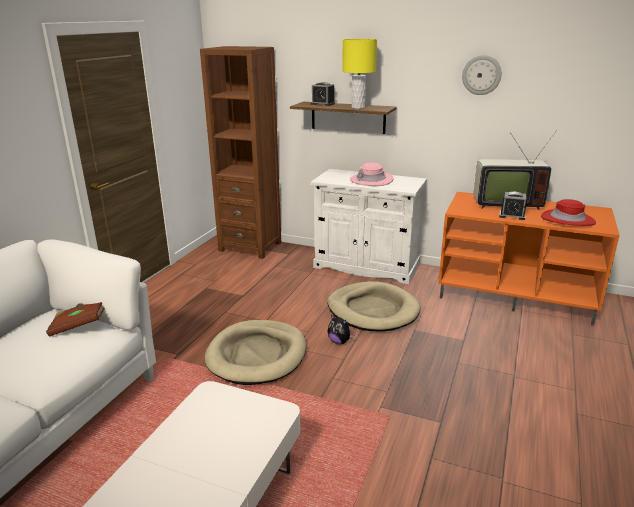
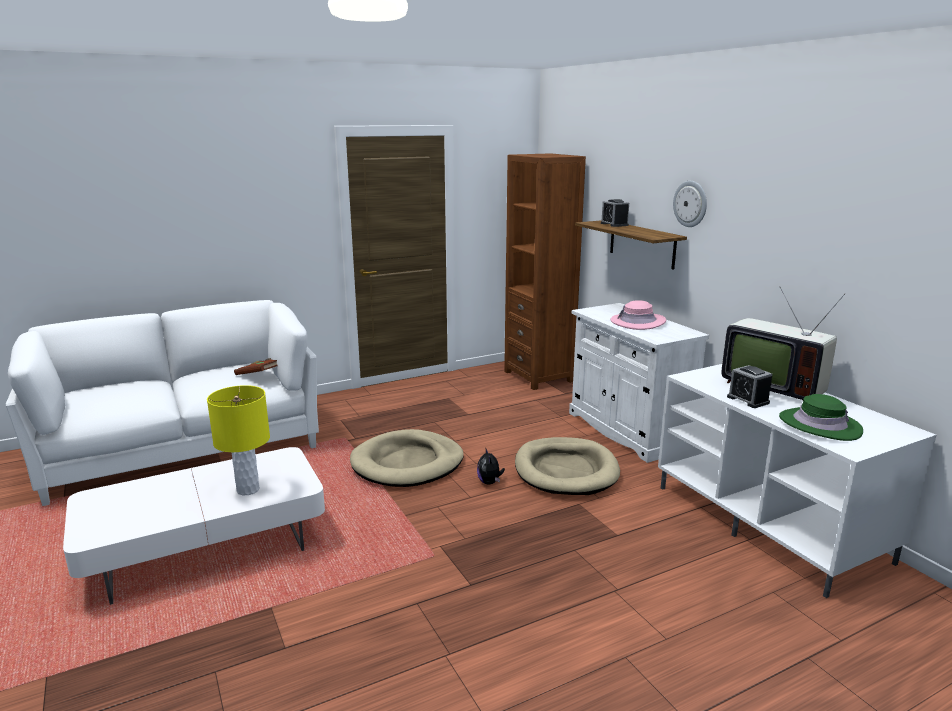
camera: 40 degrees right, 5 degrees down
(358, 107) = (637, 232): yellow table lamp -> yellow table lamp (248, 490)
(481, 75) = (777, 205): wall clock -> wall clock (690, 204)
(516, 295) = (770, 523): orange tv stand -> white tv stand
(567, 219) = (819, 425): red hat -> green hat

